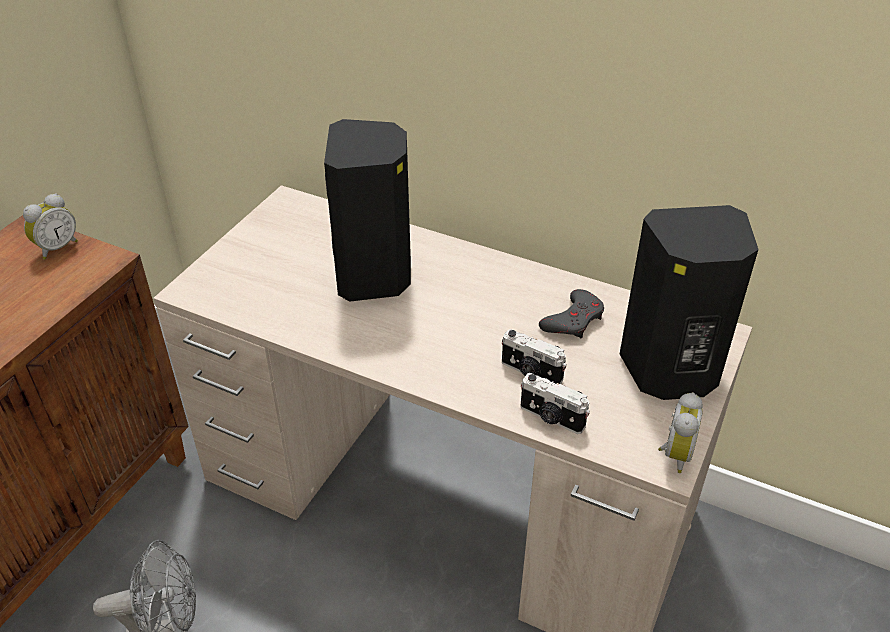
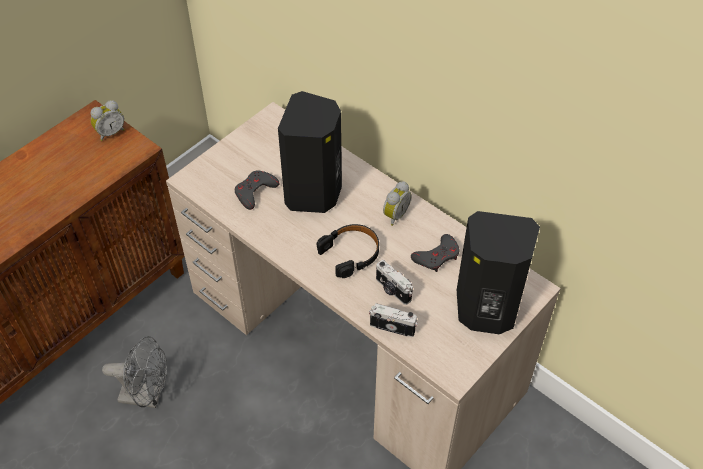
camera: 15 degrees right, 10 degrees up
(290, 289) = (255, 191): none -> grey game controller
(454, 338) = (351, 253): none -> black headphones
(551, 418) = (393, 326): camera -> camera turned 150 degrees clockwise
(674, 453) = (462, 369): alarm clock -> alarm clock (394, 215)

